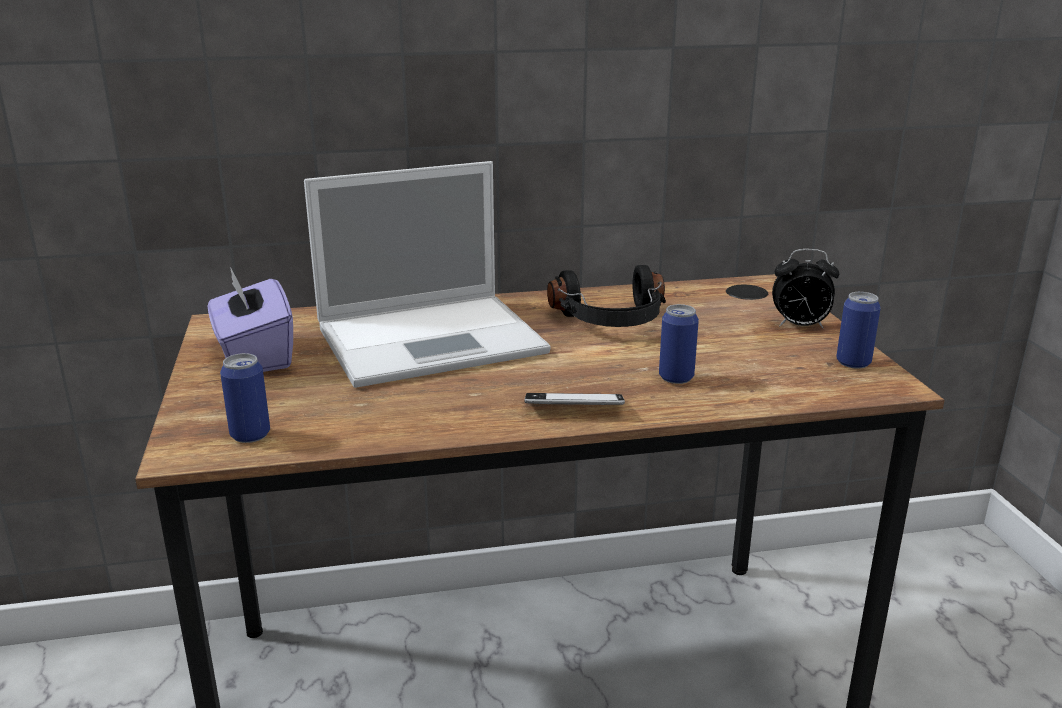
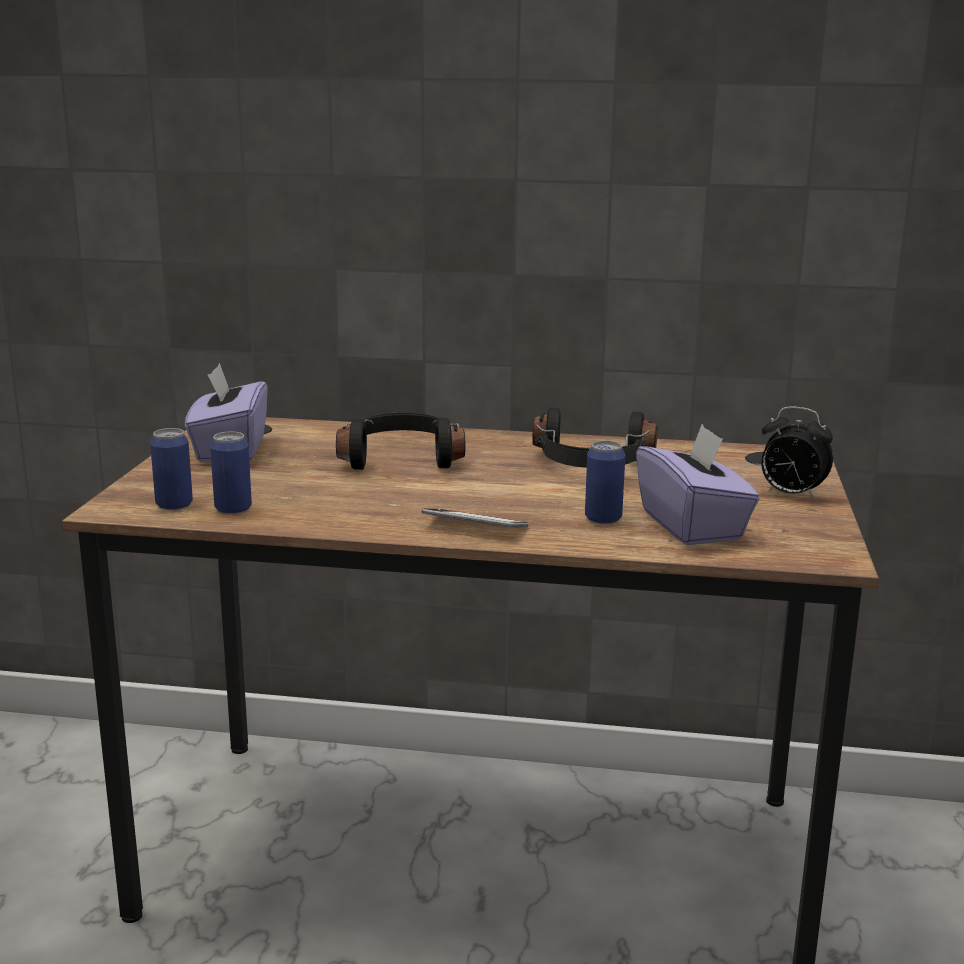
camera: 20 degrees right, 5 degrees down
(434, 339) = (401, 458): laptop -> black headphones
(755, 372) = (692, 526): none -> purple tissue box
(853, 363) = (812, 533): can -> can (233, 509)

